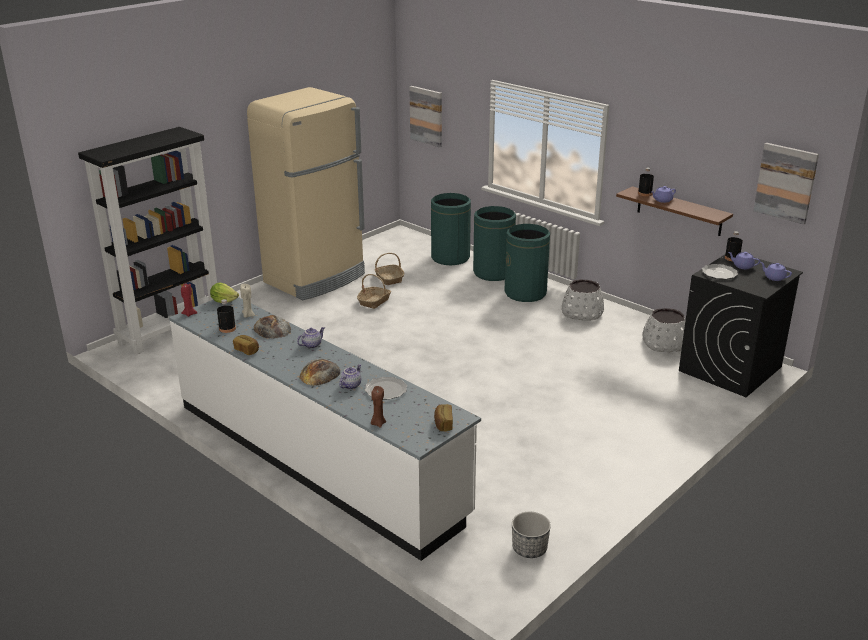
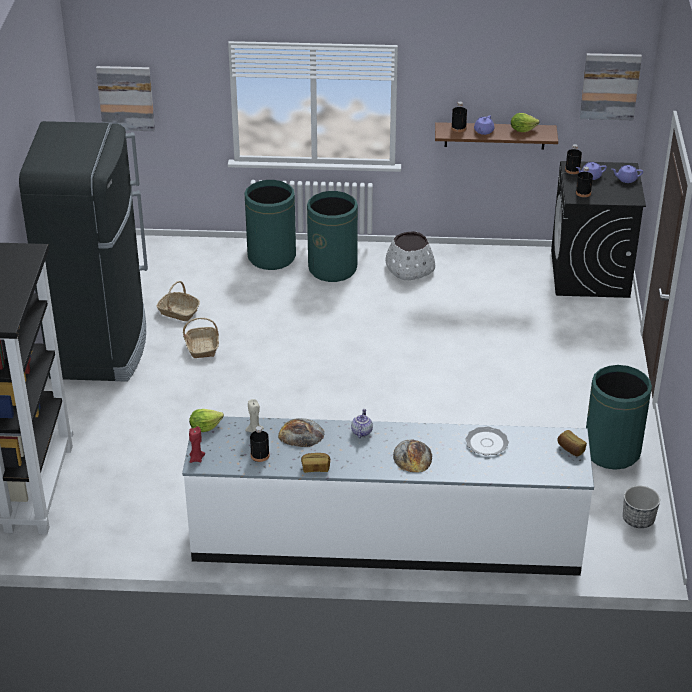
camera: 40 degrees left, 10 degrees up
(316, 278) = (100, 347): beige fridge -> black fridge
(350, 385) = (453, 453): teapot -> none
(378, 423) = (525, 476): brown candle -> none
(450, 257) = (204, 256): green trash can -> green trash can (612, 451)
(664, 343) = (514, 271): white planter -> none
(697, 208) = (522, 130): none -> lettuce
(719, 273) = (583, 193): plate -> black bottle

